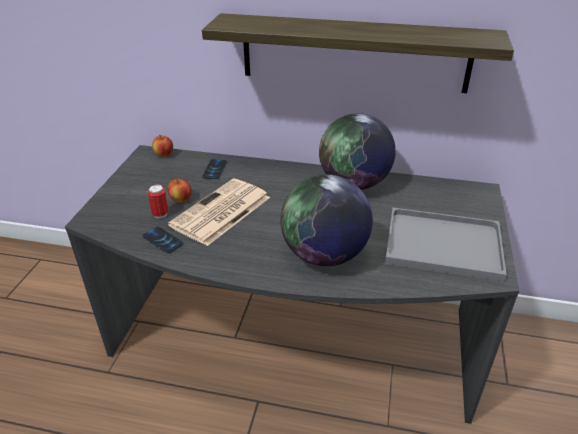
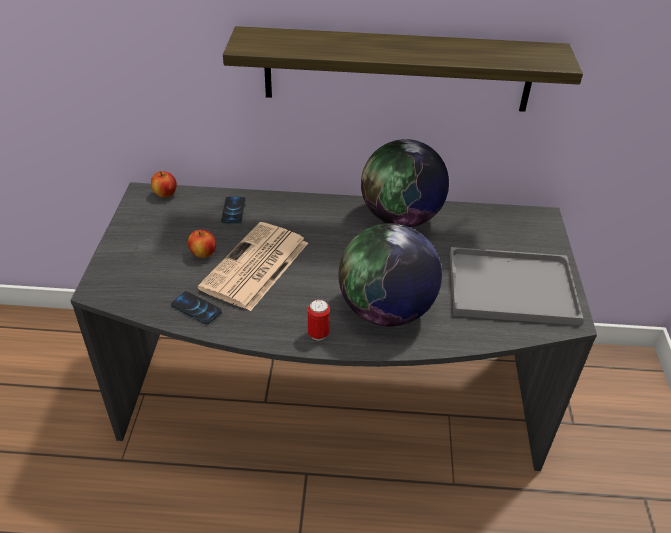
camera: 10 degrees left, 5 degrees up
(160, 214) = (184, 275): can -> can (318, 334)

